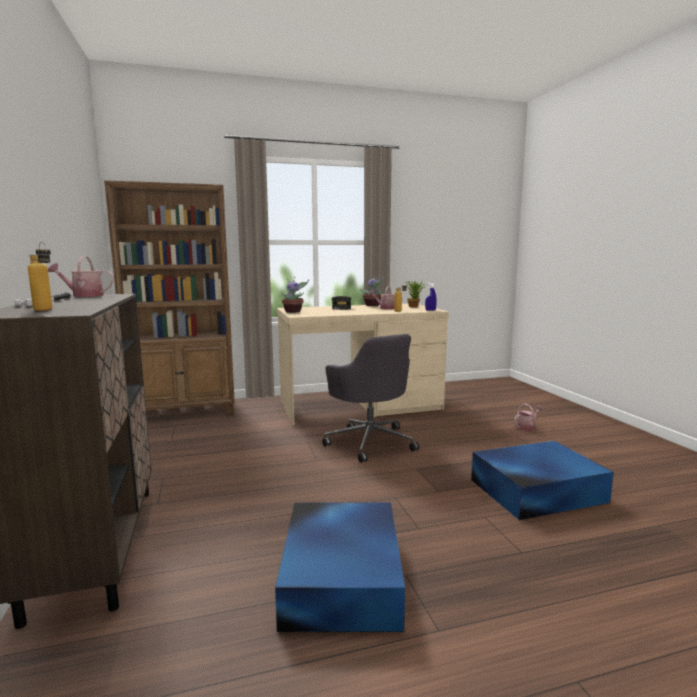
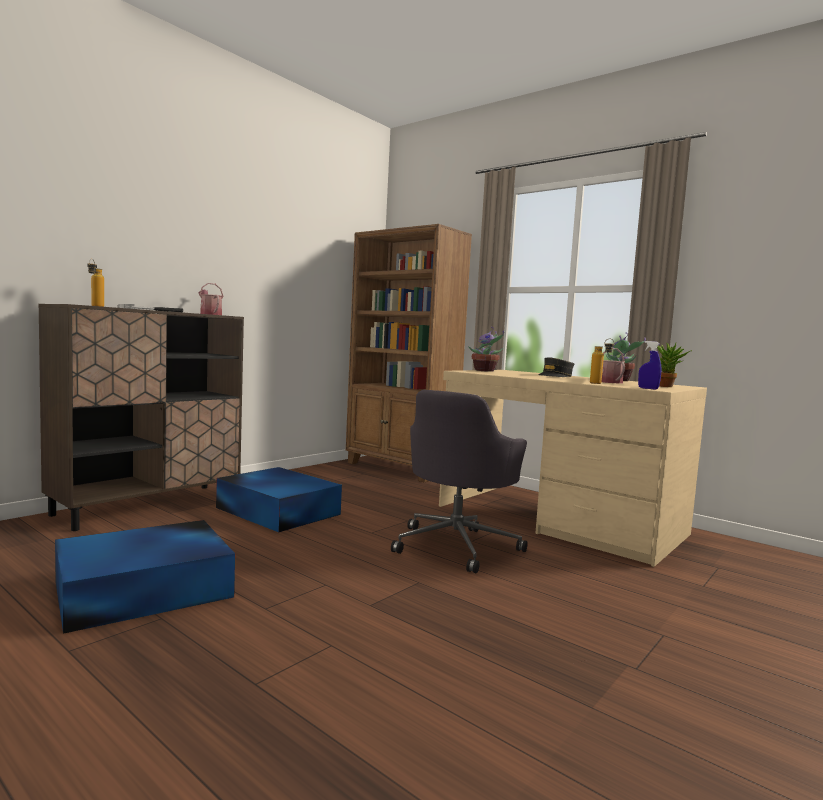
camera: 55 degrees right, 5 degrees down
(526, 427) = (727, 642): watering can -> none
(535, 490) = (461, 676): blue storage box -> blue storage box (277, 510)

